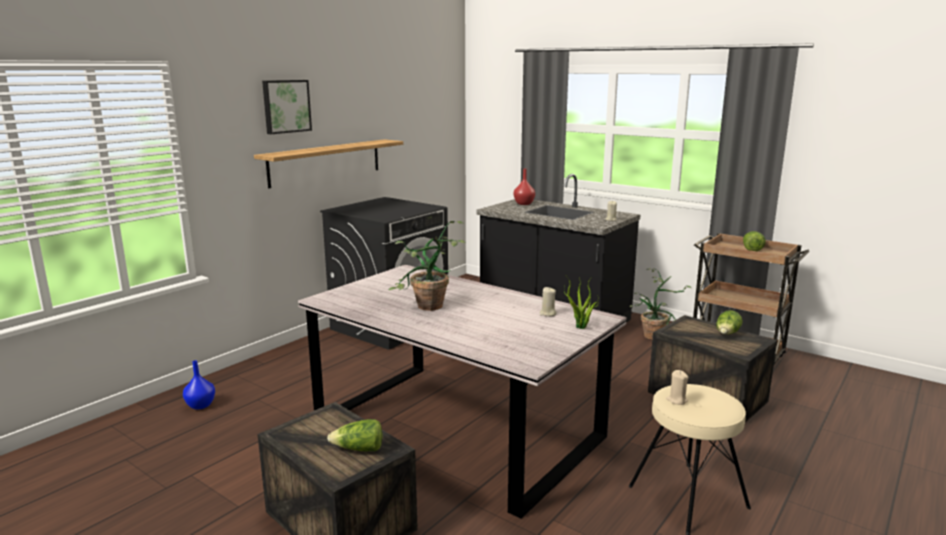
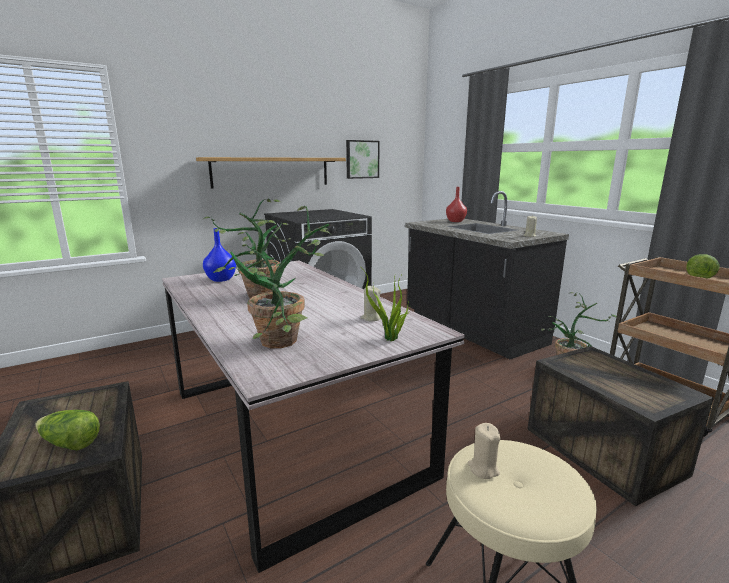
camera: 20 degrees right, 0 degrees up
(200, 406) = (115, 363): blue vase -> blue vase (220, 279)
(286, 106) = (230, 117): picture -> picture (362, 159)
(512, 340) = (288, 342): none -> potted plant
(727, 334) = (638, 377): lettuce -> none

